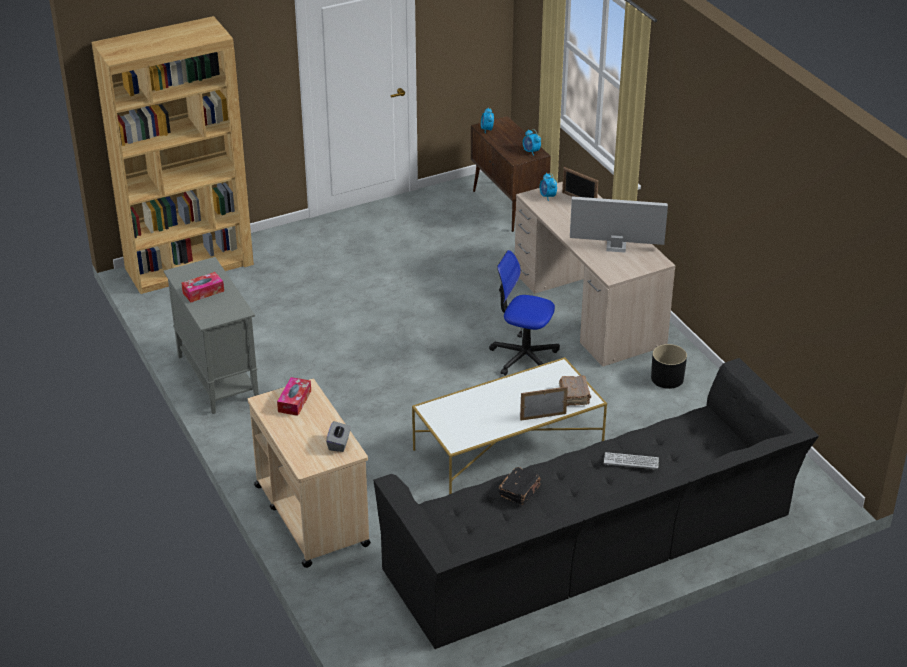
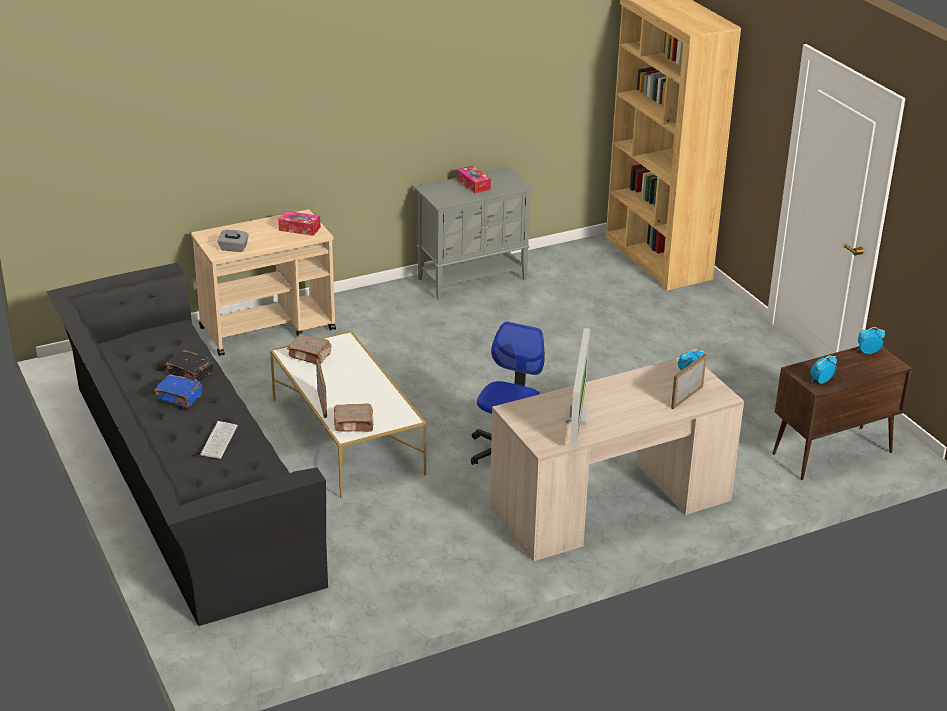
camera: 90 degrees right, 5 degrees down
(460, 428) = (310, 356): none -> brown book
(564, 494) = (179, 398): none -> blue book
(667, 378) = (464, 556): black planter -> none

